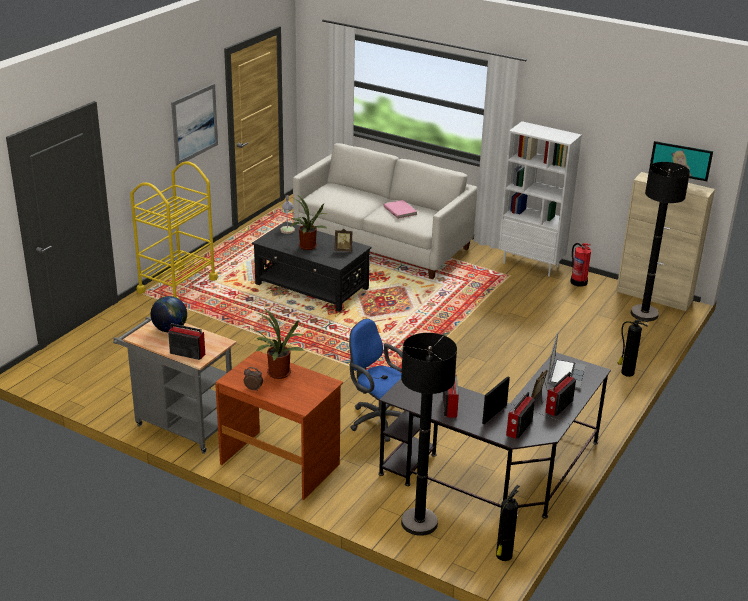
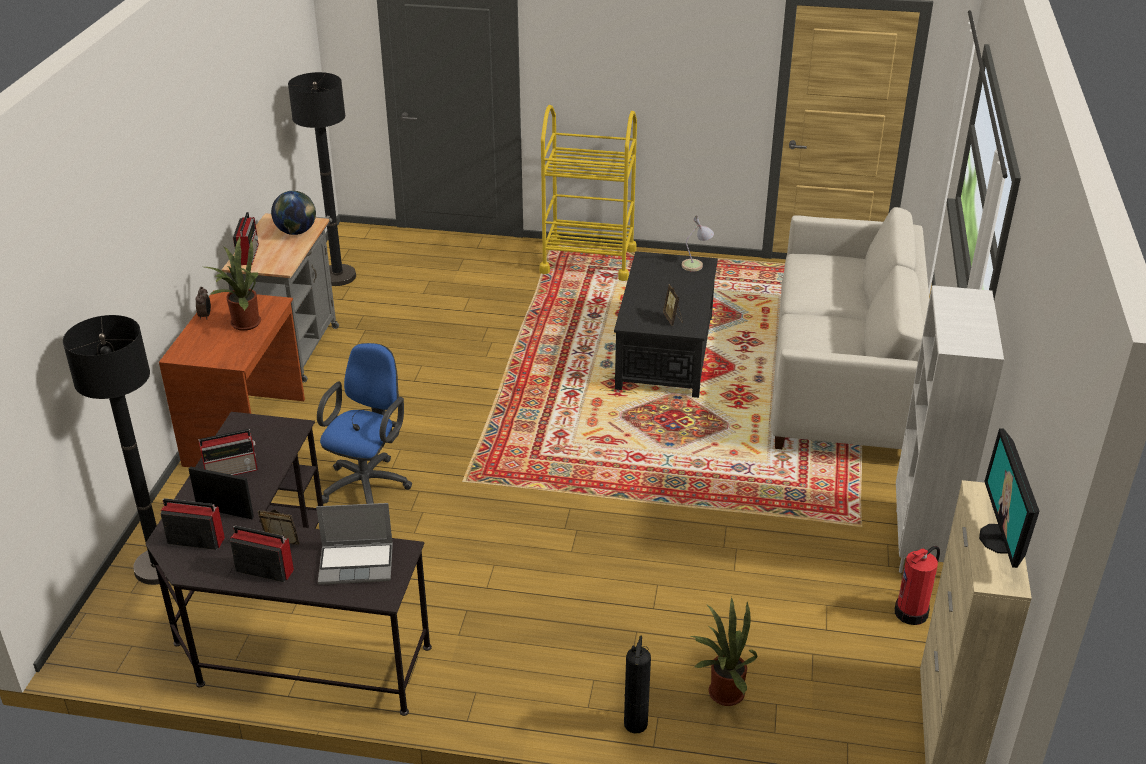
camera: 70 degrees right, 5 degrees up
(194, 124) = (700, 77): picture -> none
(306, 247) = (656, 290): potted plant -> potted plant (722, 693)
(400, 210) = (826, 332): pink book -> none
(503, 556) = (105, 657): fire extinguisher -> none
(644, 314) = (864, 721): black floor lamp -> black floor lamp (338, 276)

